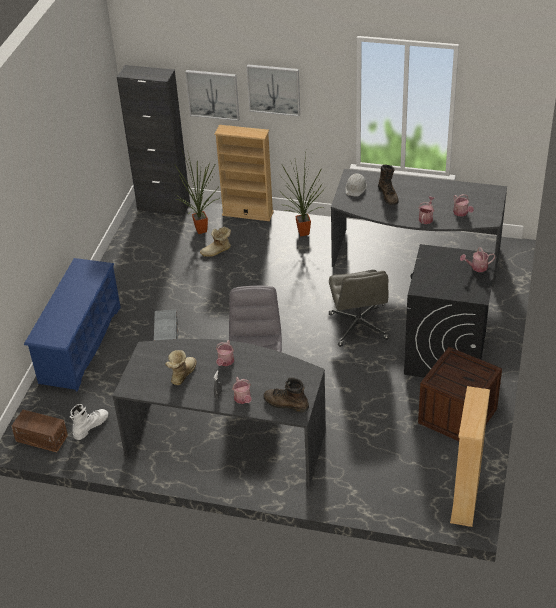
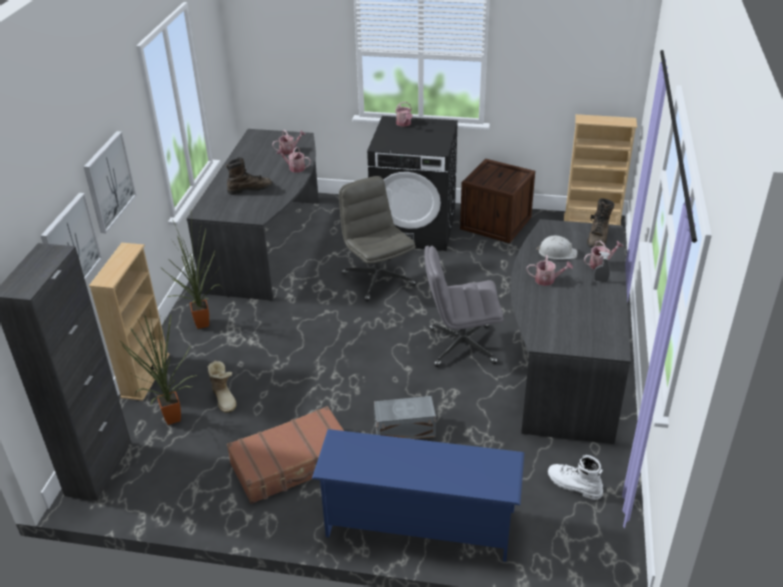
camera: 95 degrees left, 5 degrees down
(41, 437) = (608, 536): brown storage box -> none
(147, 286) = (292, 464): none -> brown suitcase
(181, 374) = (576, 309): boot -> none
(356, 187) = (229, 209): white hard hat -> white hard hat (557, 252)
(358, 327) = (377, 279): grey office chair -> grey office chair turned 105 degrees counterclockwise

